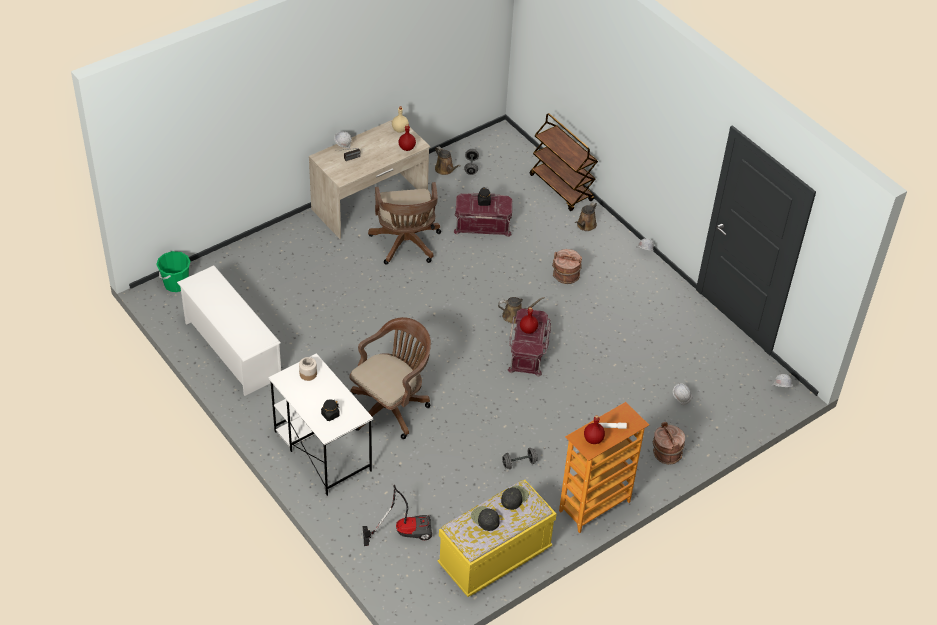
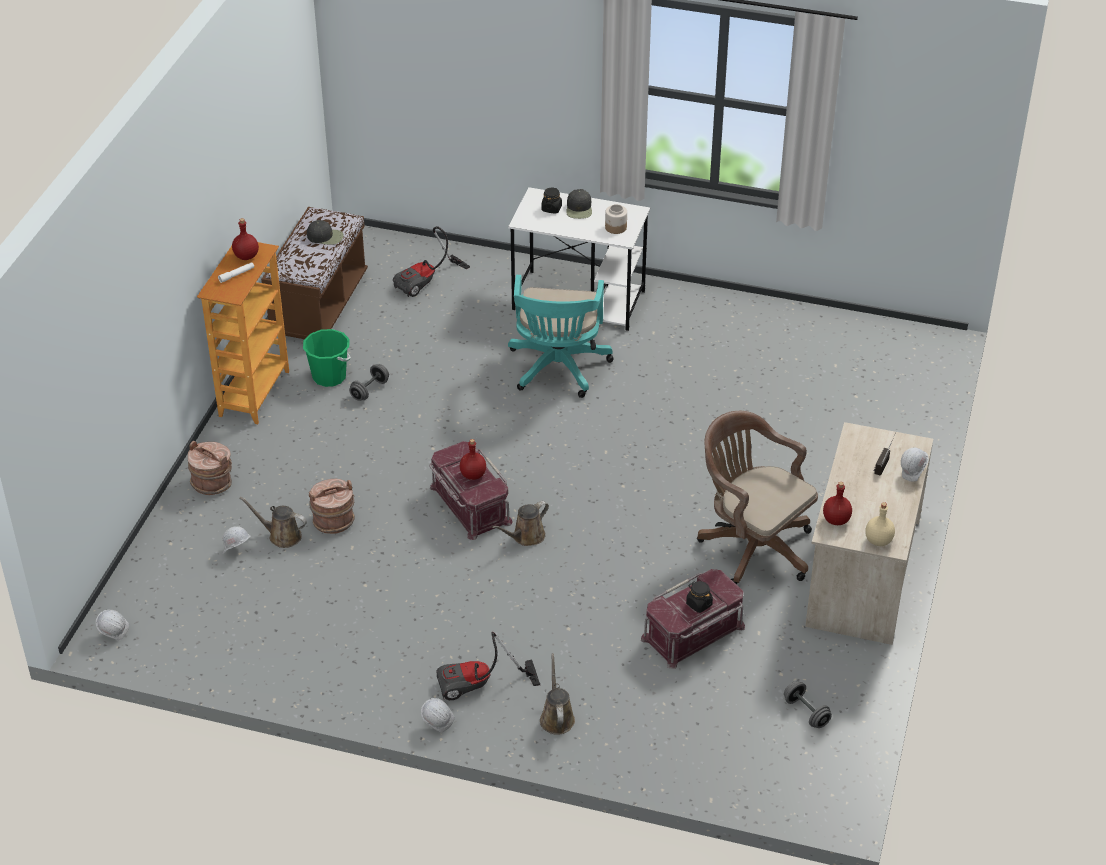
camera: 145 degrees right, 5 degrees down
(176, 284) = (930, 358): green bucket -> green bucket (329, 376)
(232, 350) = (782, 332): white shoe rack -> none
(391, 407) = (557, 370): brown office chair -> turquoise office chair
(445, 170) = (833, 685): brown watering can -> brown watering can (281, 536)
(494, 557) = (319, 305): yellow bench -> brown bench
(514, 497) = (313, 264): black cap -> black cap (579, 209)
(561, 188) = (647, 759): brown cart -> none
(565, 276) = (513, 625): brown bucket -> brown bucket (333, 521)
(609, 258) = (479, 686): none -> vacuum cleaner

